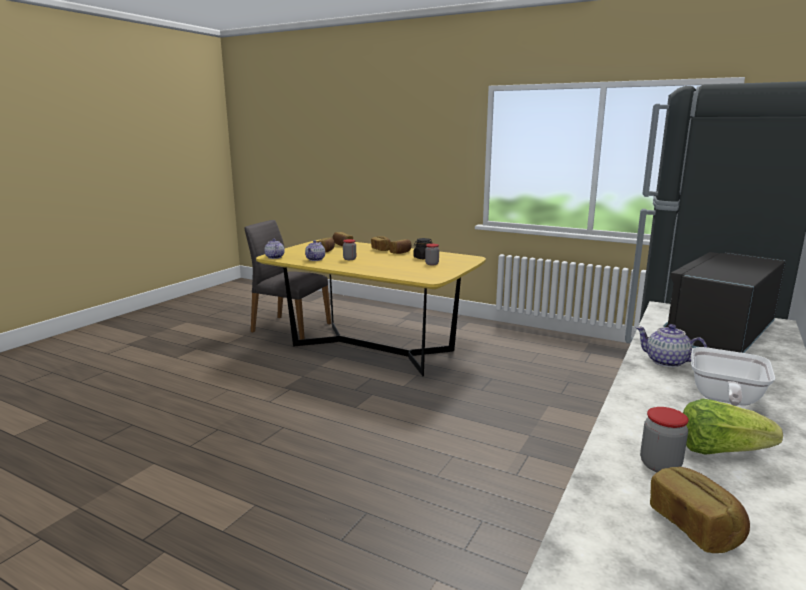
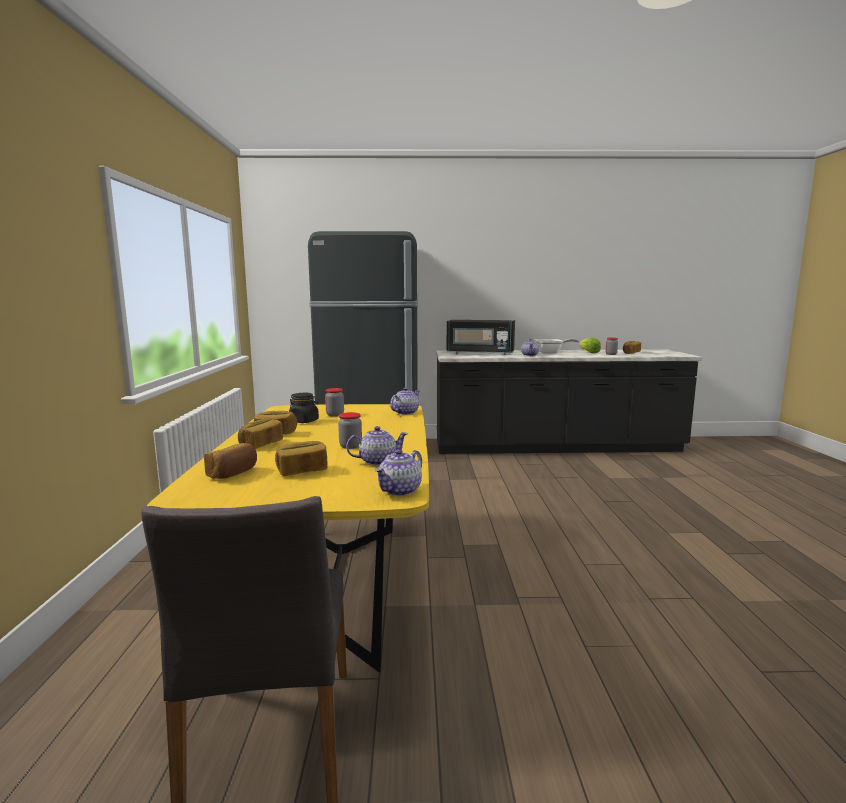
camera: 120 degrees left, 5 degrees down
(411, 276) = (405, 413): none -> teapot

